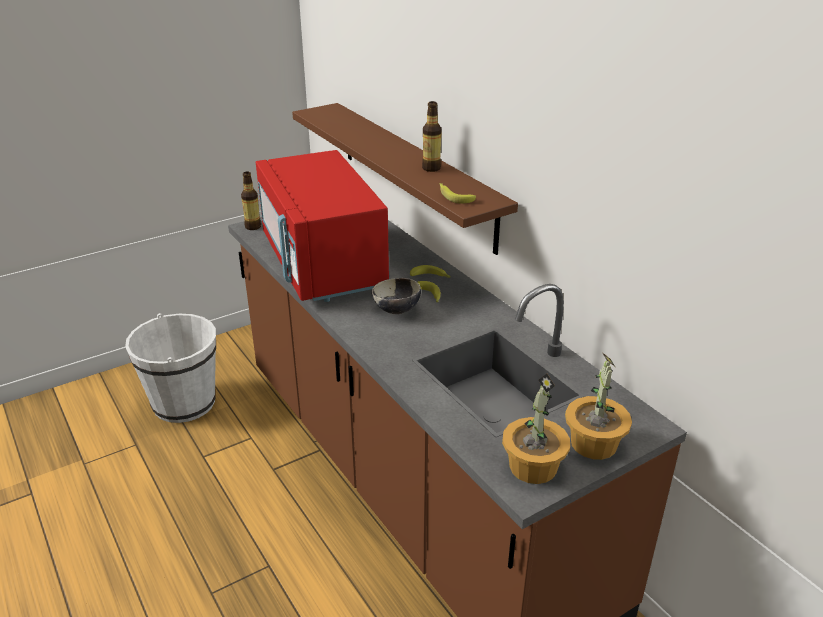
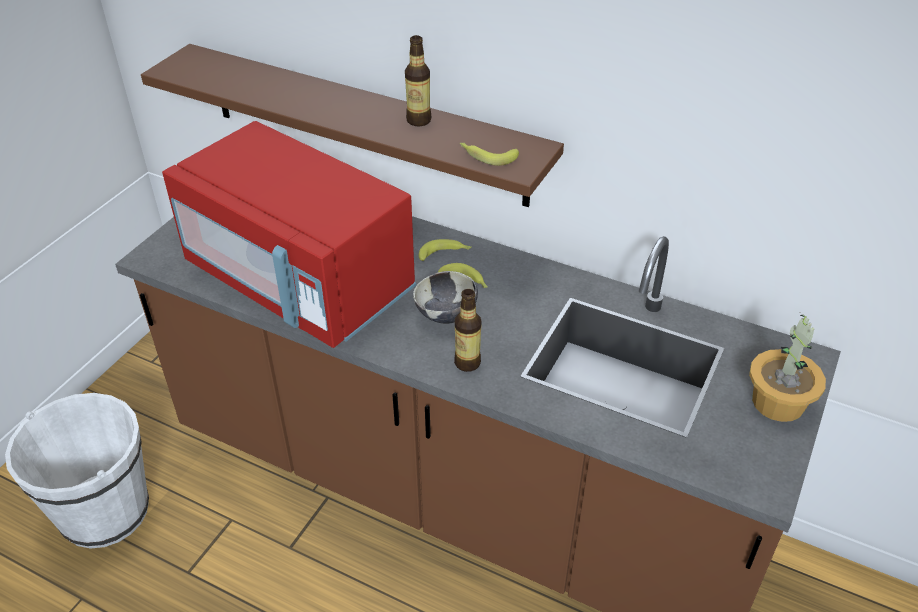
camera: 30 degrees left, 10 degrees up
(253, 227) = (154, 255): bottle -> bottle (467, 363)
(532, 466) = (748, 456): potted plant -> none

